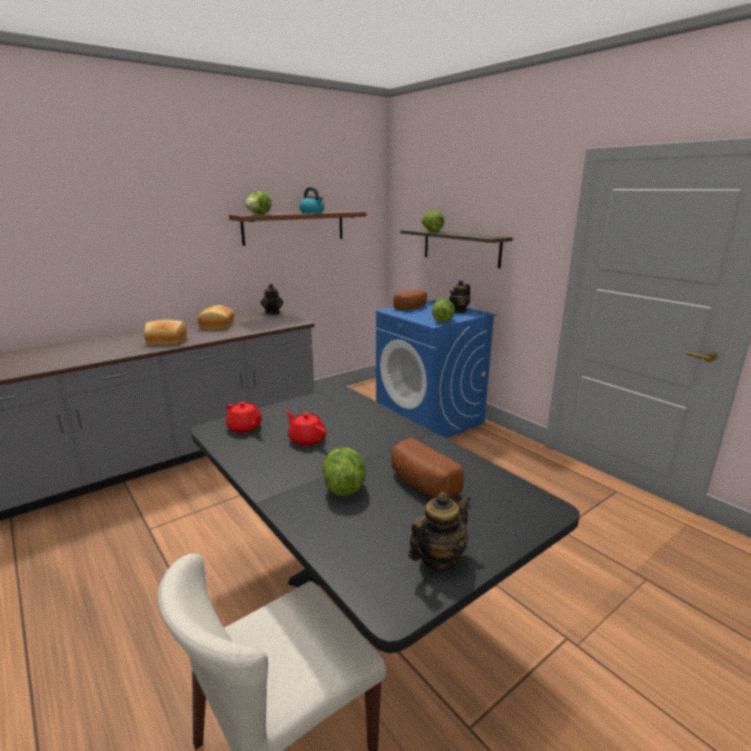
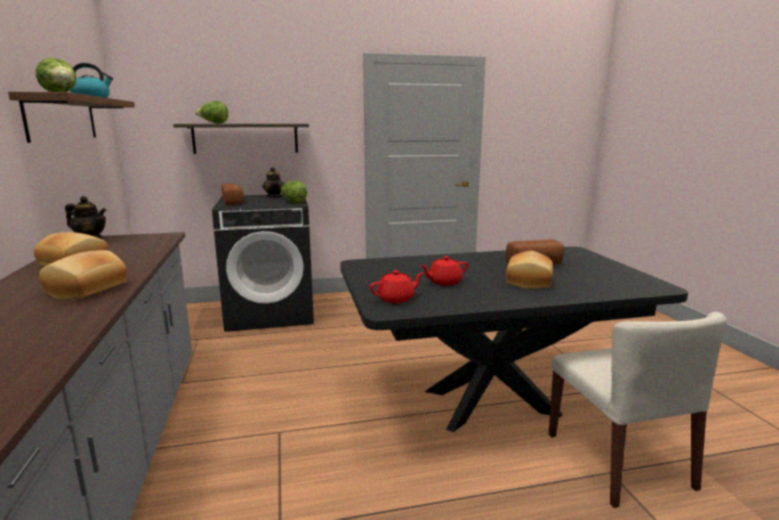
camera: 65 degrees left, 5 degrees down
(343, 486) = (530, 281): lettuce -> bread
(430, 419) = (271, 312): blue washing machine -> black washing machine
(438, 558) = (618, 274): teapot -> none

